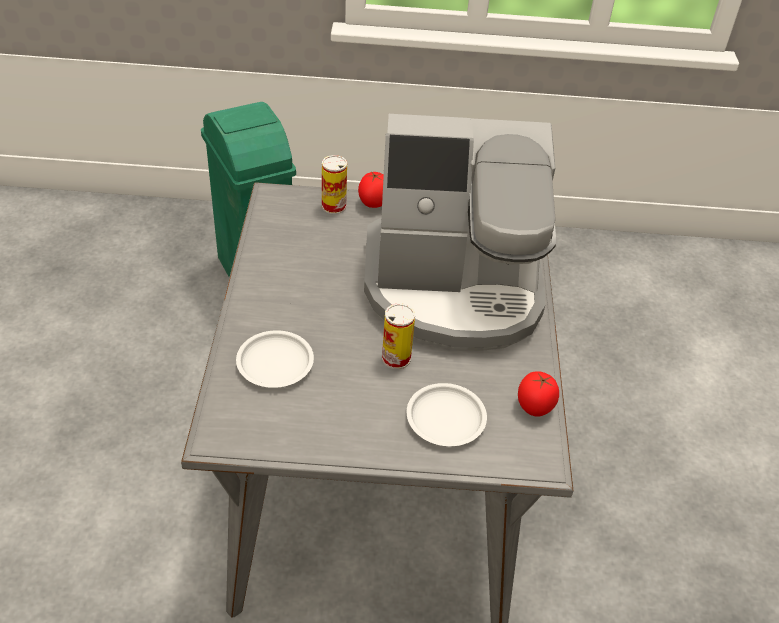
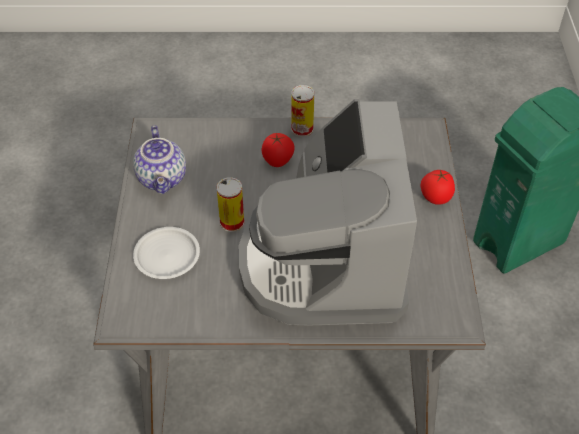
camera: 90 degrees right, 5 degrees up
(274, 363) = (222, 151): white plate -> none
(316, 422) = (163, 178): none -> teapot
(334, 206) = (423, 170): can -> can (302, 129)
(534, 407) = (180, 319): tomato -> tomato (278, 161)

